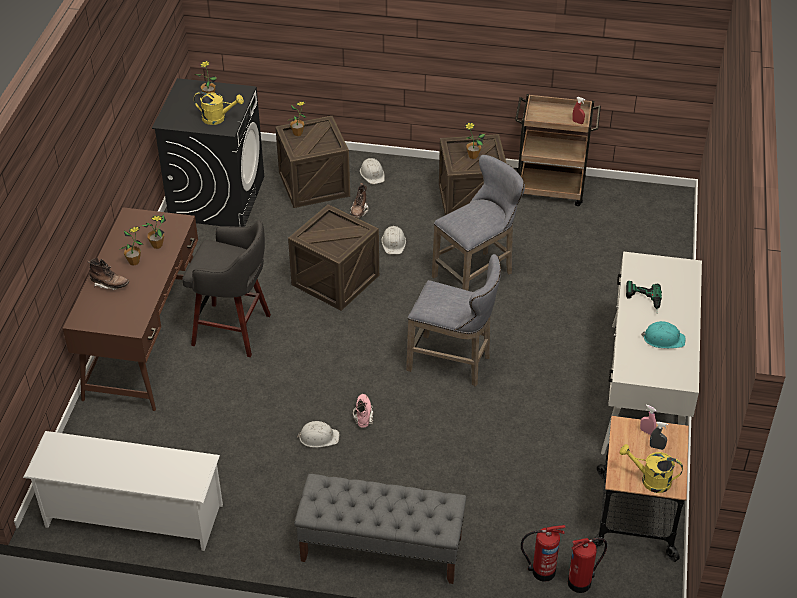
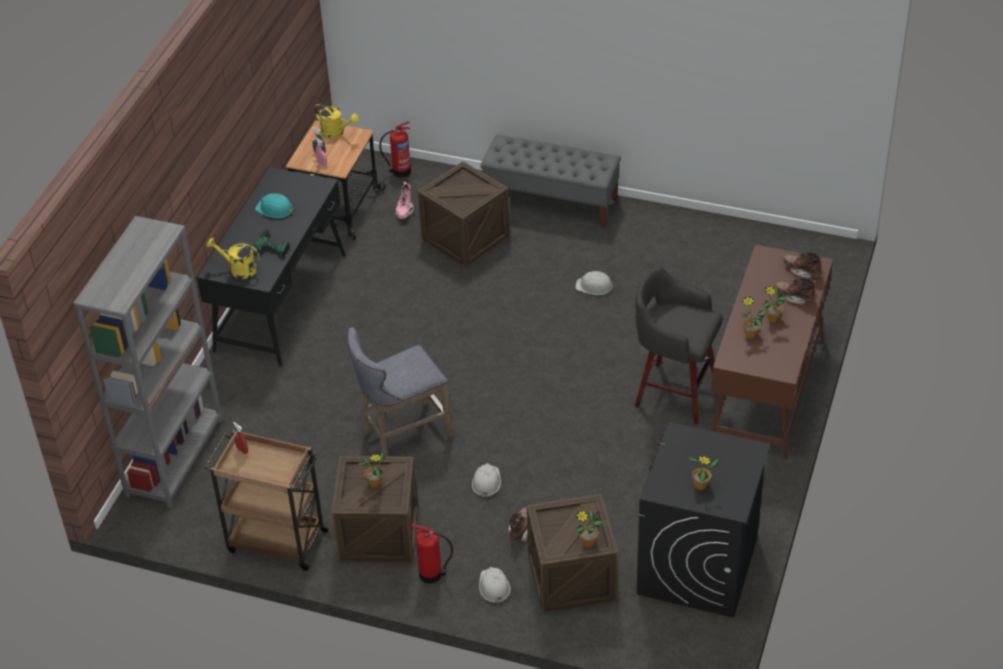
camera: 170 degrees left, 0 degrees up
(98, 312) = (801, 270): none -> brown boot
(132, 516) = (758, 239): white shoe rack -> none
(218, 118) = (688, 450): yellow watering can -> yellow watering can (238, 270)
(335, 280) = (560, 441): crate -> crate (465, 237)
(363, 415) = (550, 301): pink boot -> pink boot (404, 211)
(453, 363) = (453, 341): grey stool -> none
(541, 571) = (428, 180): fire extinguisher -> fire extinguisher (432, 575)
(644, 391) = (281, 301): white desk -> black desk
(665, 240) = (174, 457): none -> grey bookcase

